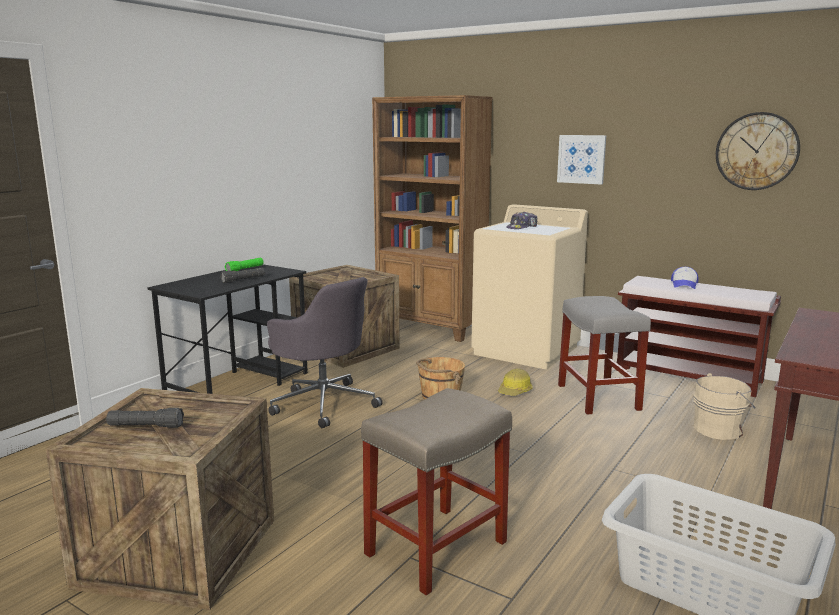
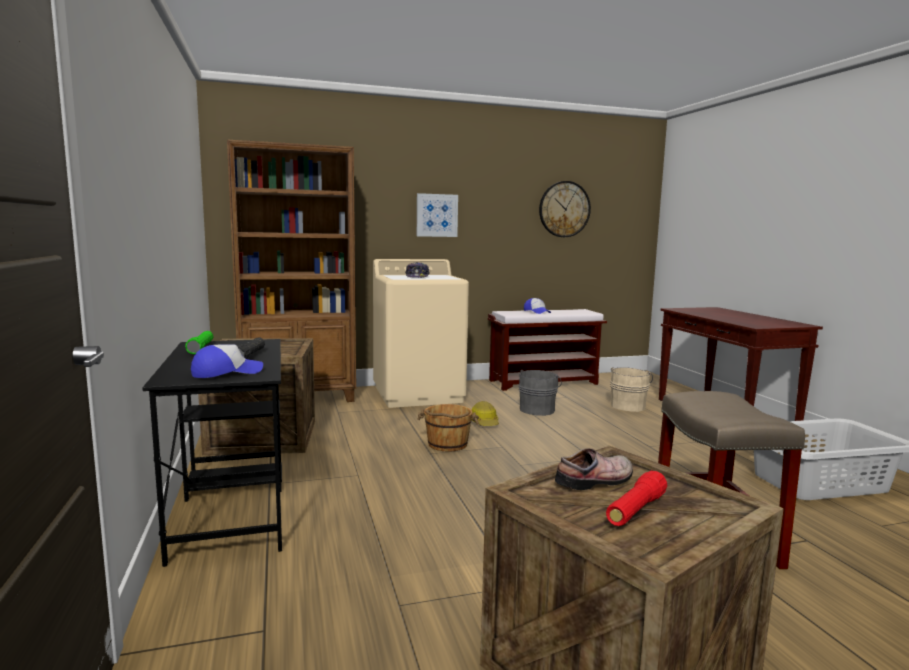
camera: 50 degrees left, 5 degrees down
(146, 426) = (635, 510): black flashlight -> red flashlight
(187, 409) = (597, 481): none -> shoe
(198, 287) = (226, 372): none -> cap
(323, 403) = (371, 487): grey office chair -> none
(599, 398) = (538, 409): grey stool -> grey bucket

